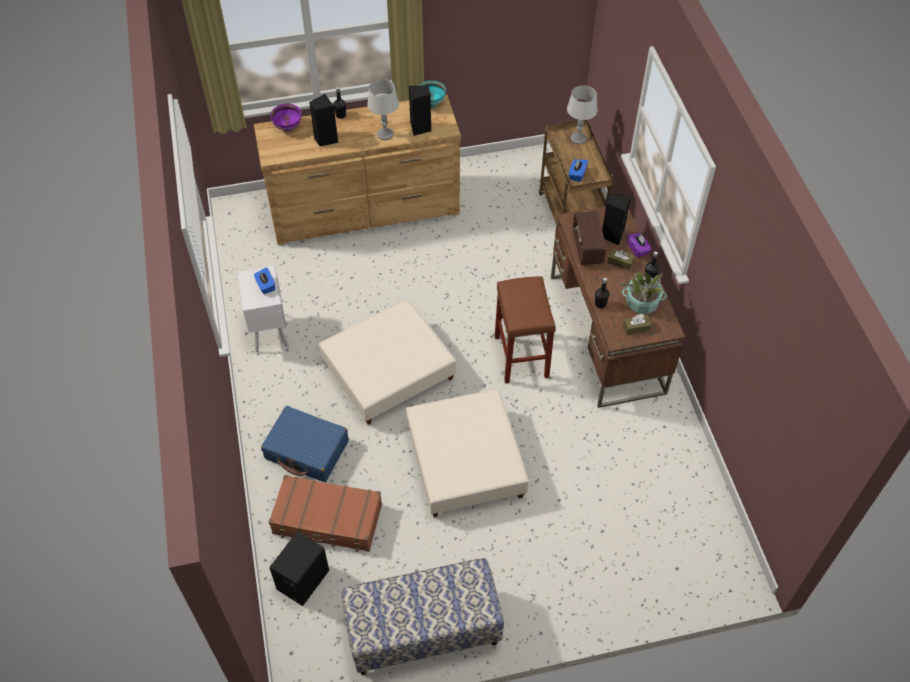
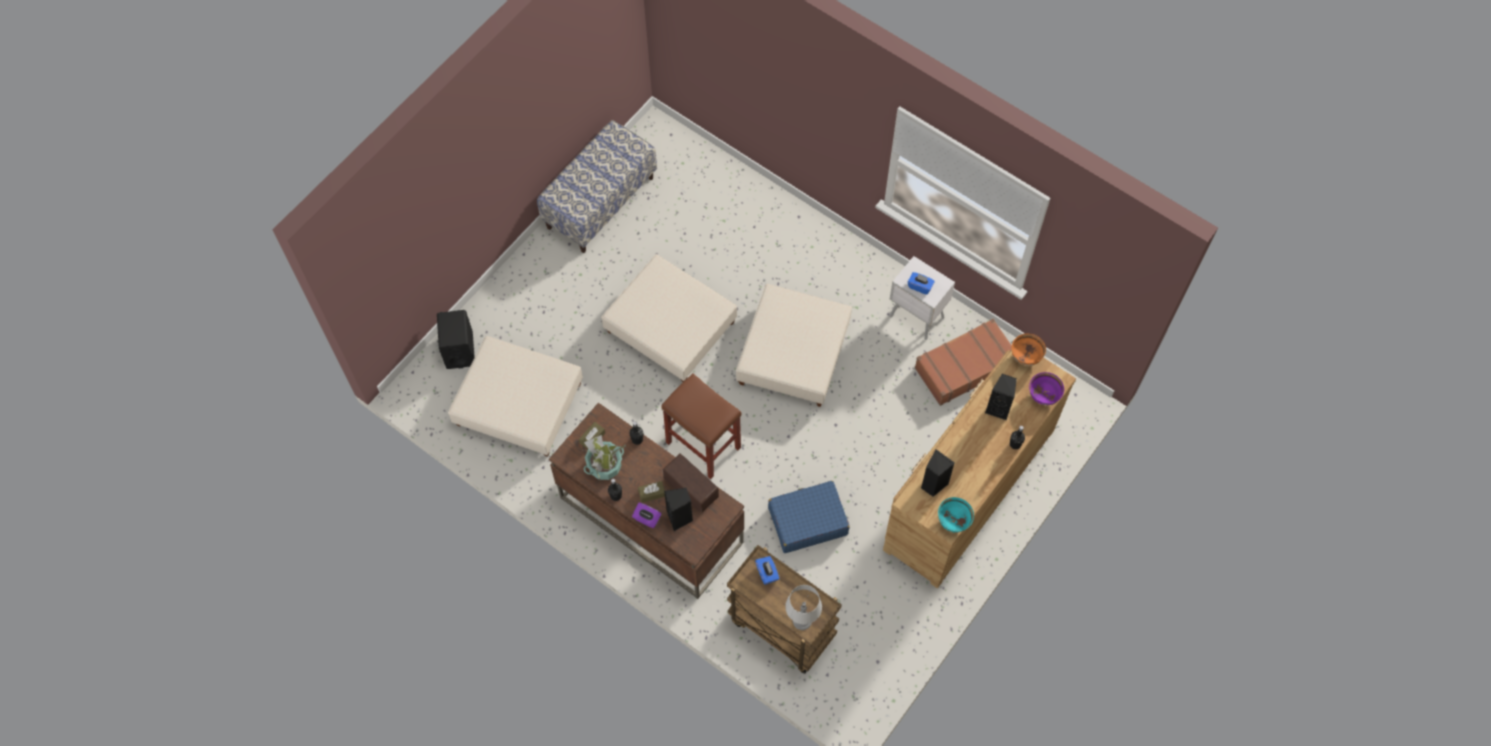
camera: 140 degrees right, 10 degrees up
(269, 154) = (1025, 357): none -> orange bowl
(303, 580) = (705, 175): black speaker -> black speaker (459, 350)
(307, 450) = (791, 254): blue suitcase -> blue suitcase (807, 521)
(327, 520) = (728, 221): brown suitcase -> brown suitcase (964, 366)
(385, 134) = (955, 452): grey table lamp -> none
(649, 490) = (519, 404): none -> beige ottoman

